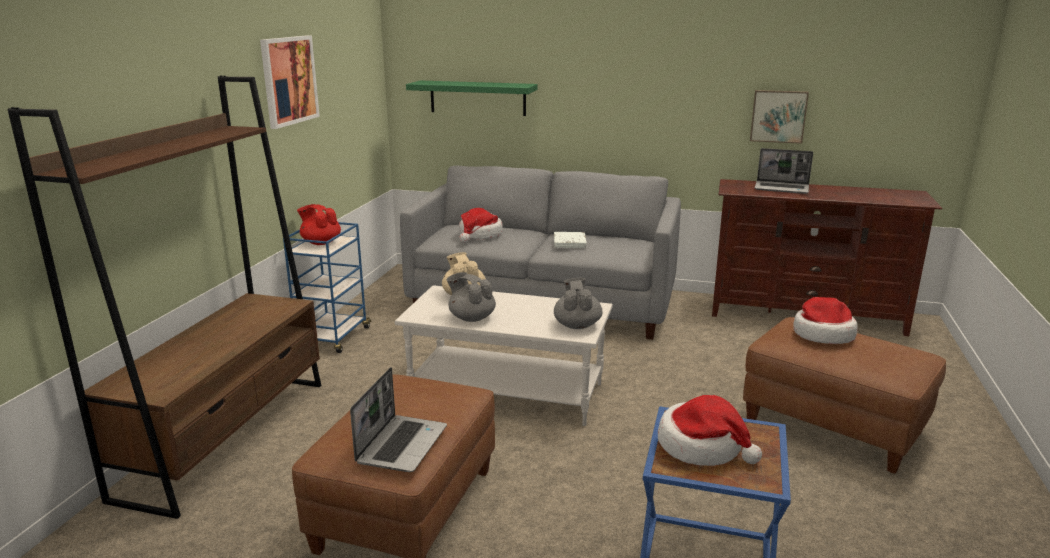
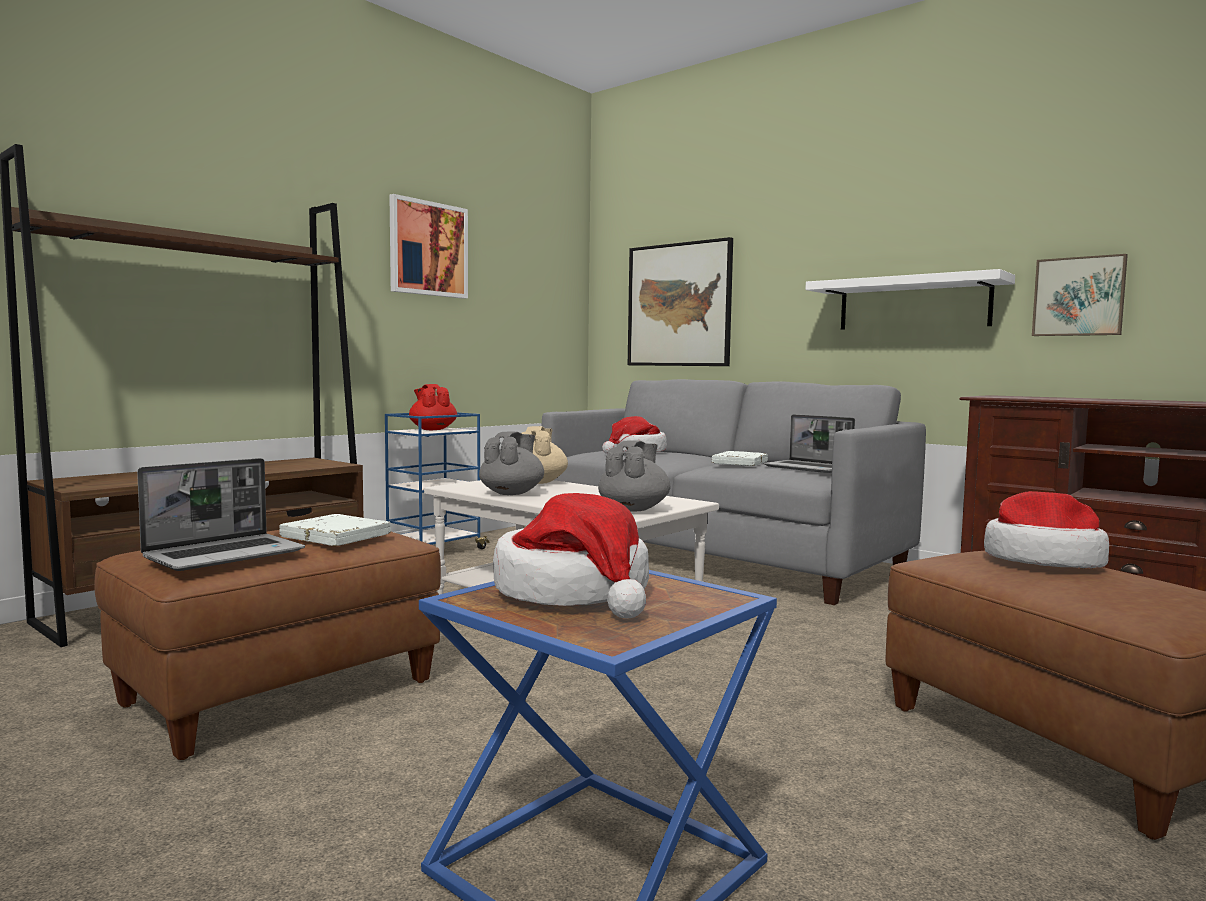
camera: 25 degrees right, 15 degrees down
(434, 403) = (336, 537): none -> white book
(471, 318) = (512, 493): grey teapot -> grey teapot turned 45 degrees clockwise
(477, 98) = (679, 305): green shelf -> picture
(670, 112) = (913, 304): none -> white shelf
(782, 188) = (1078, 398): laptop -> laptop (809, 468)

